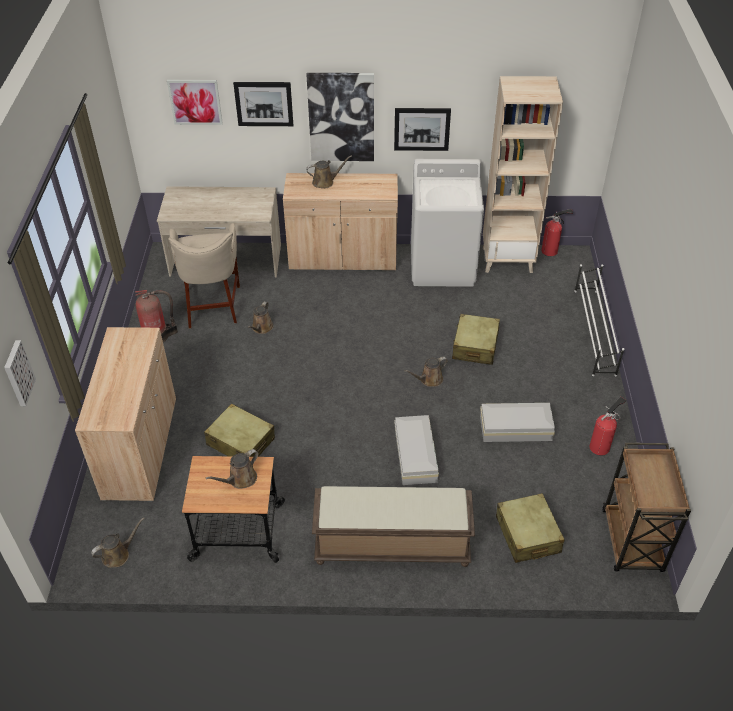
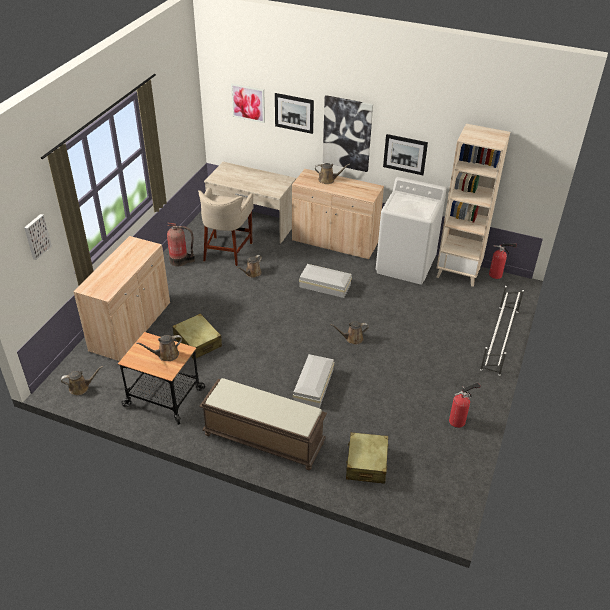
camera: 20 degrees right, 5 degrees down
(475, 346) = (399, 325): beige suitcase -> none
(516, 429) = (399, 390): white storage box -> white storage box (325, 286)
(632, 542) = (445, 494): brown cart -> none

